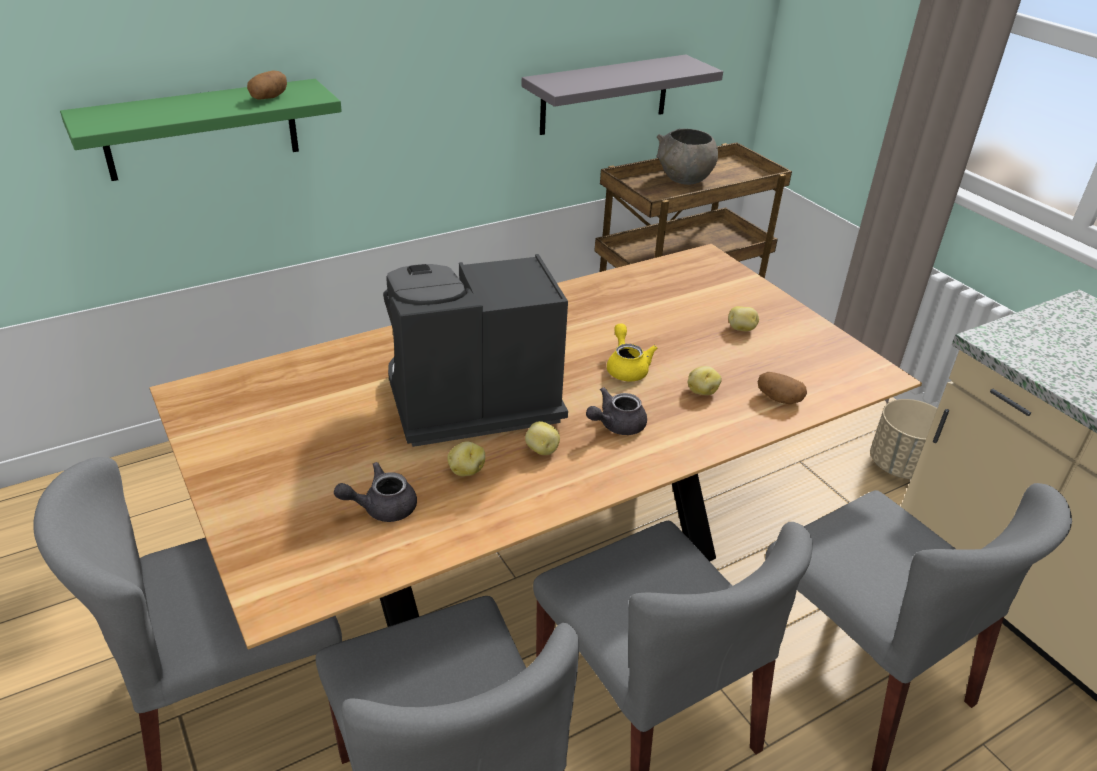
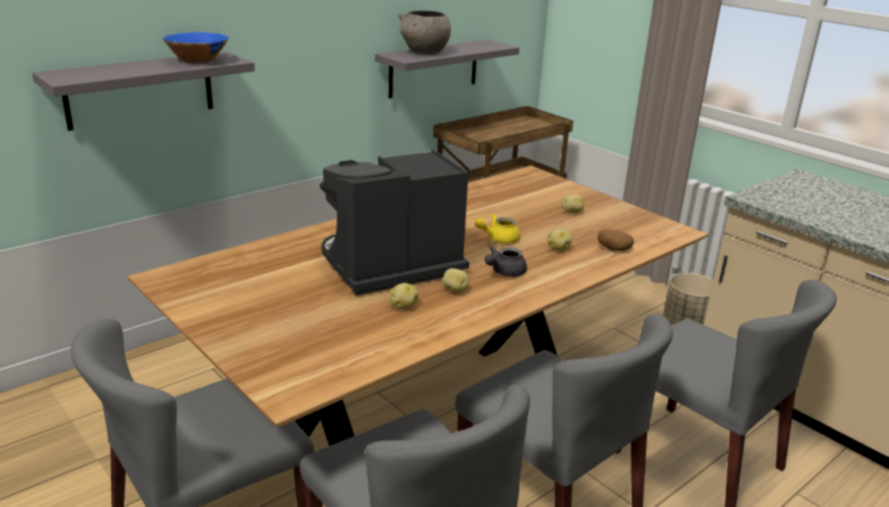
camera: 10 degrees left, 10 degrees down
(202, 129) = (140, 90): green shelf -> grey shelf
(269, 98) = (197, 62): potato -> blue bowl
(381, 507) = (347, 333): grey teapot -> none
(626, 367) = (498, 239): yellow teapot -> yellow teapot turned 90 degrees counterclockwise
(684, 180) = (495, 131): grey bowl -> grey bowl (425, 52)

